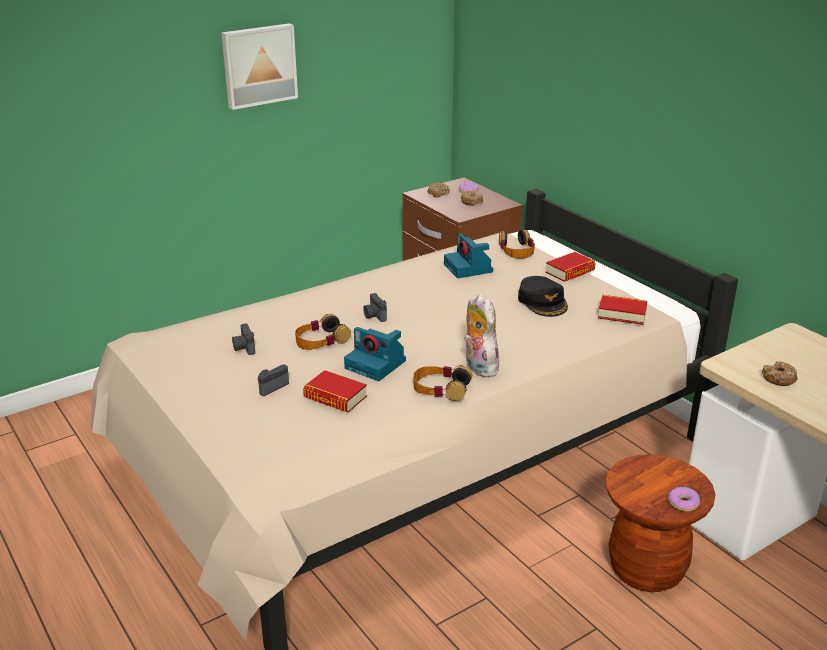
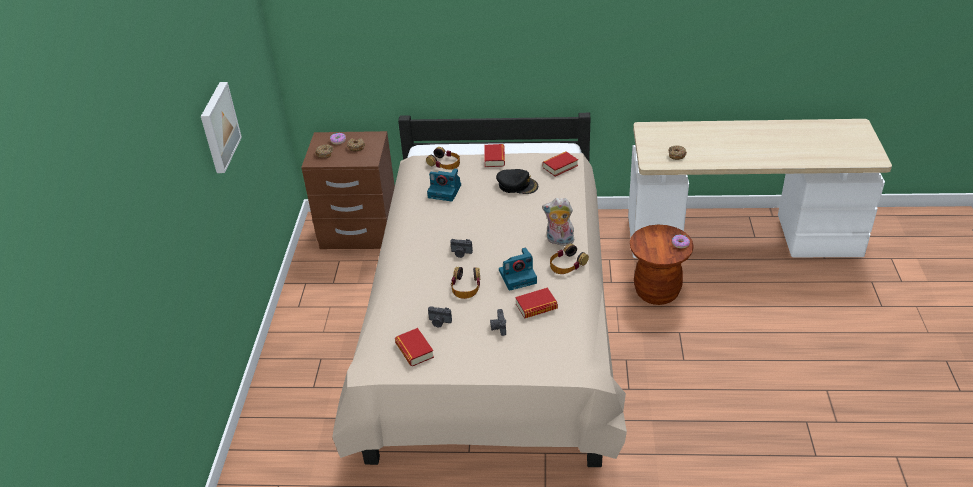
camera: 50 degrees left, 10 degrees up
(184, 352) = (414, 350): none -> book

